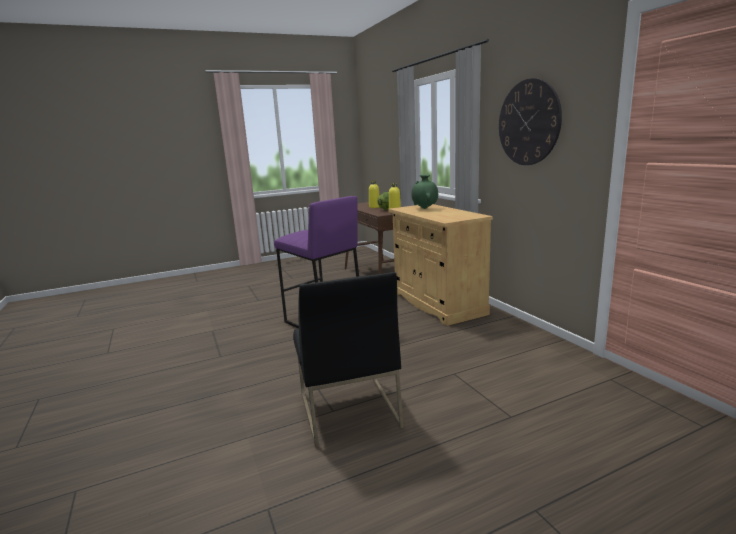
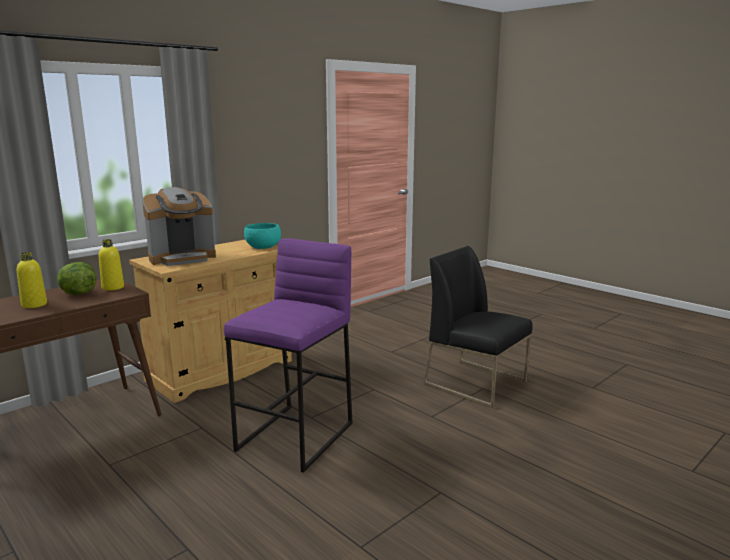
camera: 110 degrees left, 0 degrees up
(348, 409) = (476, 383): black chair -> black chair turned 105 degrees counterclockwise
(425, 208) = (182, 258): green vase -> coffee machine
(451, 218) = (263, 247): none -> turquoise bowl
(528, 123) = (256, 140): wall clock -> none

